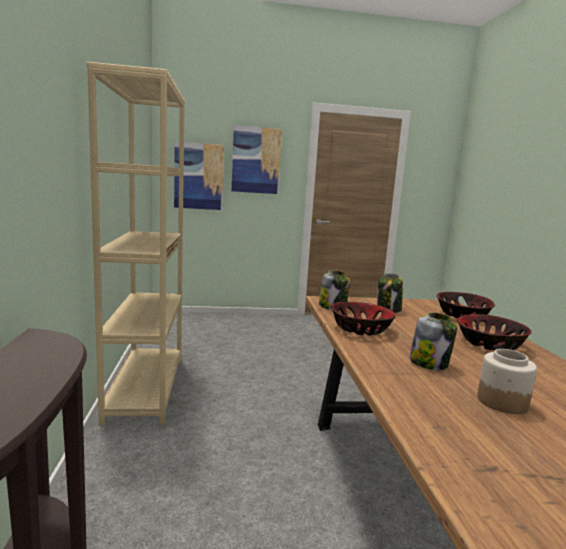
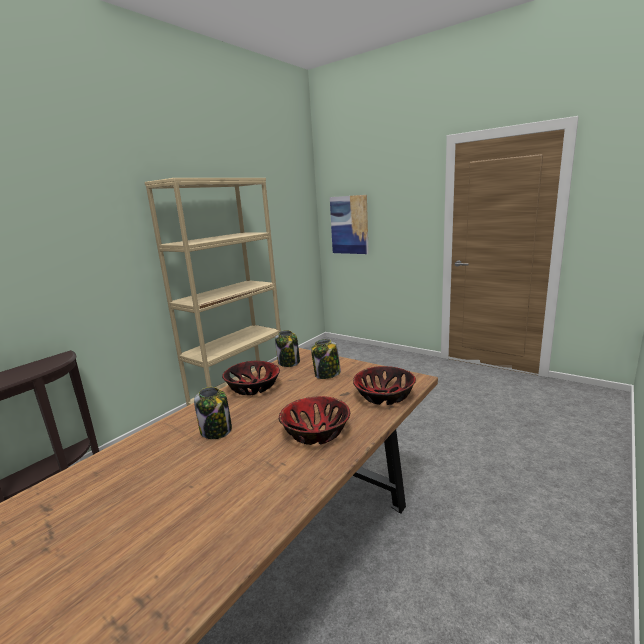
camera: 45 degrees right, 5 degrees up
(256, 160) = (394, 205): picture -> none
(501, 402) = (171, 478): jar -> none

